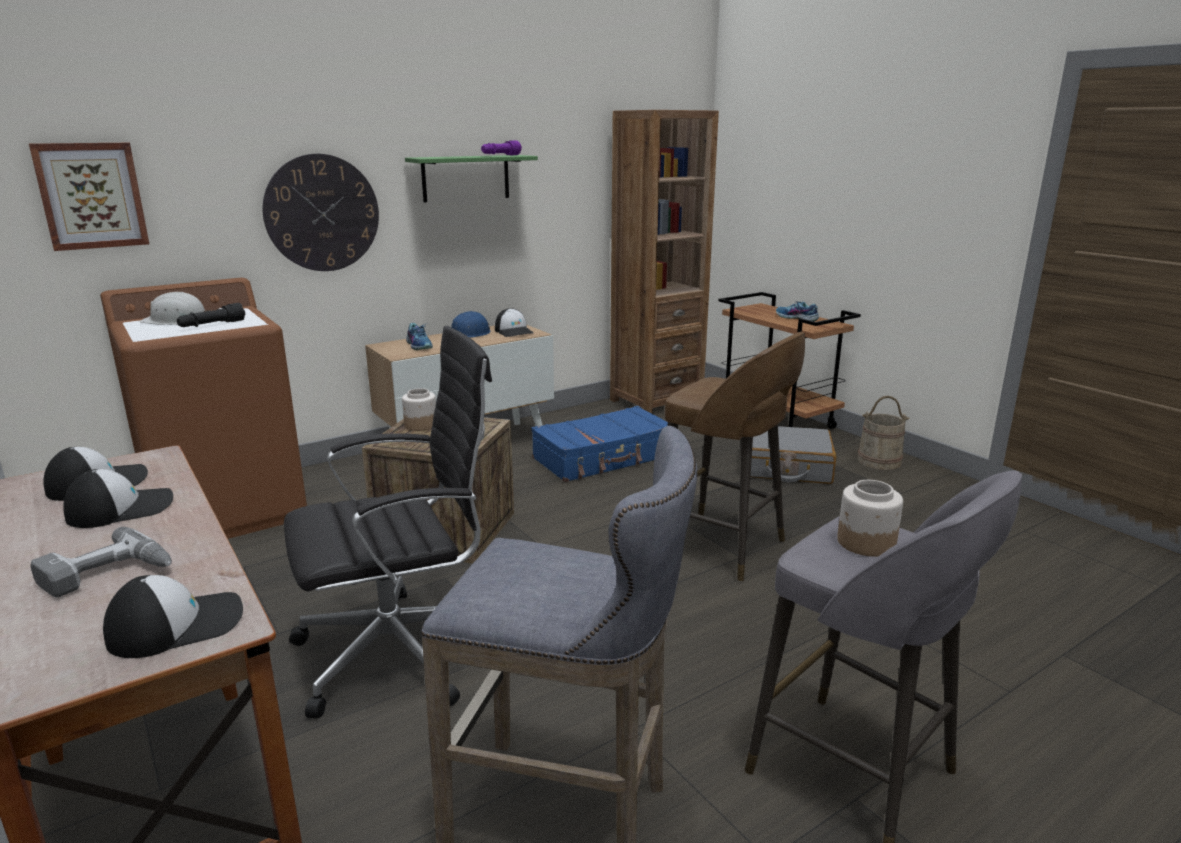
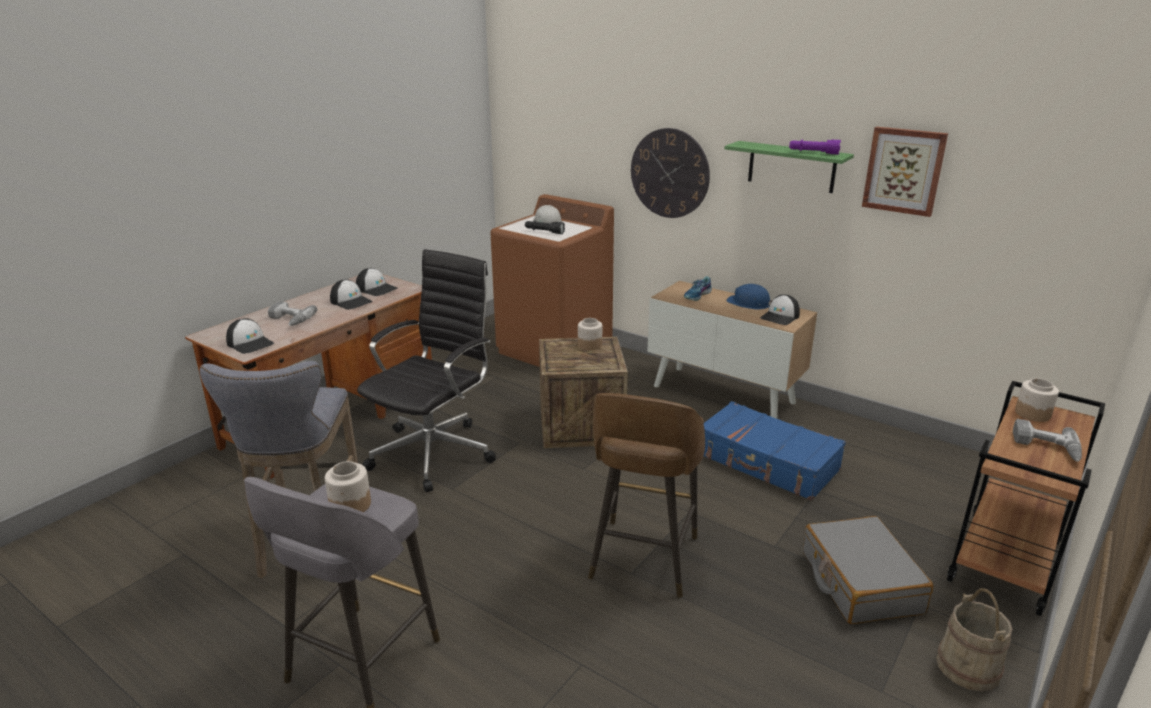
camera: 70 degrees right, 5 degrees up
(91, 196) = (549, 137): picture -> picture (904, 170)
(401, 651) = (435, 452): black office chair -> black office chair turned 105 degrees counterclockwise
(656, 401) = (949, 464): brown bookcase -> none
(750, 311) = (1032, 413): none -> jar
(796, 318) = (1046, 447): shoe -> power drill

